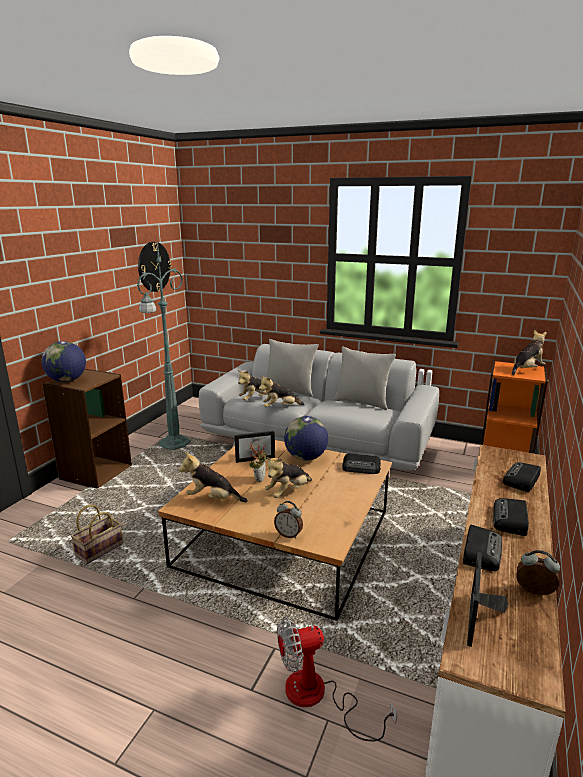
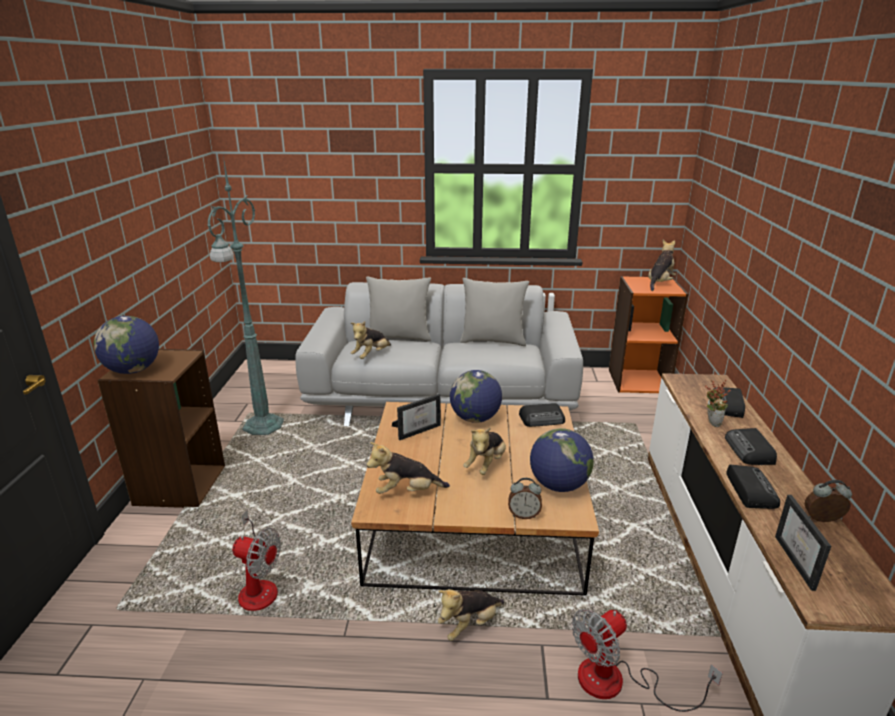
camera: 20 degrees left, 5 degrees up
(100, 549) = (257, 586): basket -> fan
(154, 267) = (191, 193): wall clock -> none
(258, 478) = (441, 455): potted plant -> potted plant (711, 422)
(280, 408) = (407, 361): plush toy -> plush toy (469, 625)
(335, 519) = (559, 485): none -> globe

